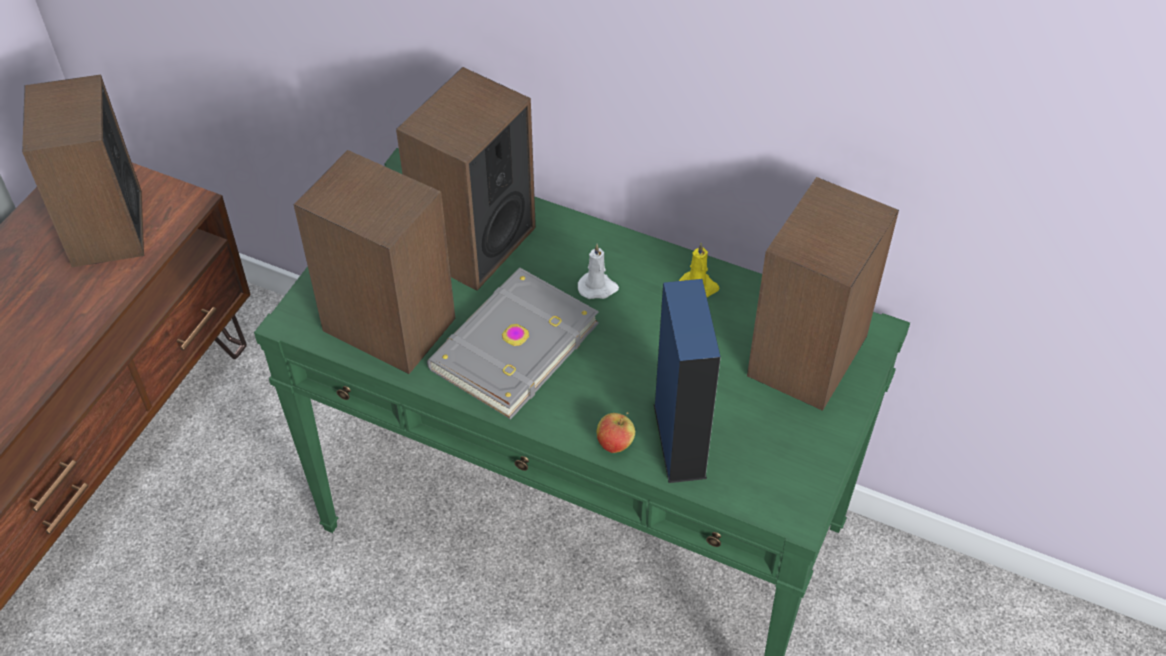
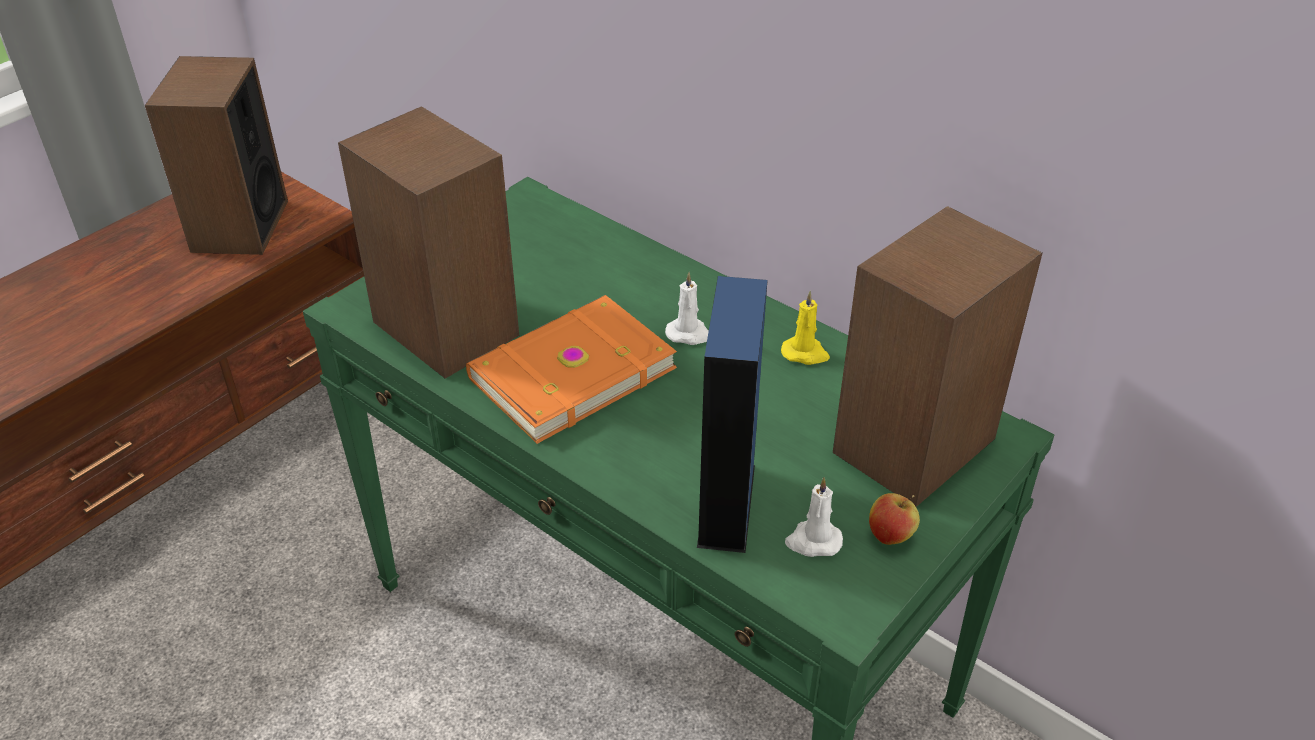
camera: 15 degrees right, 10 degrees down
(474, 242) = (571, 269): speaker -> none
(511, 345) = (569, 372): grey book -> orange book
(615, 444) = (648, 493): apple -> apple (890, 536)
(754, 457) = (813, 541): none -> white candle

